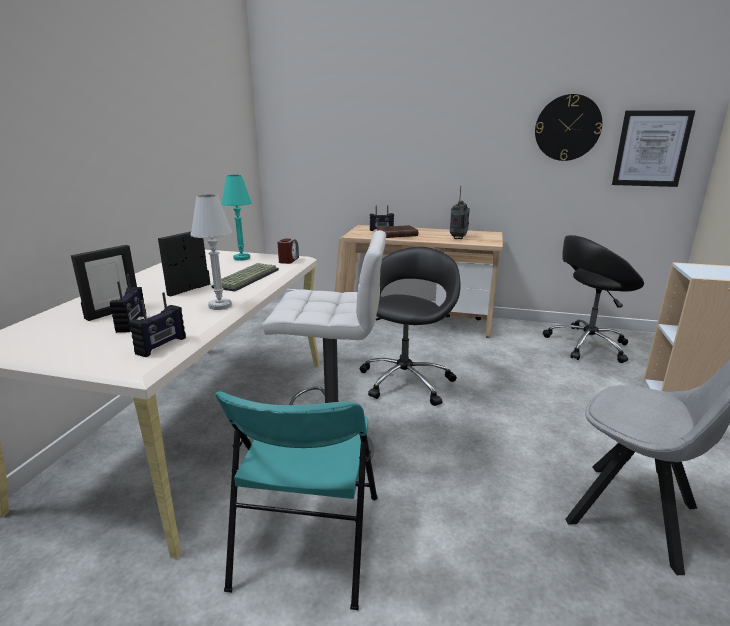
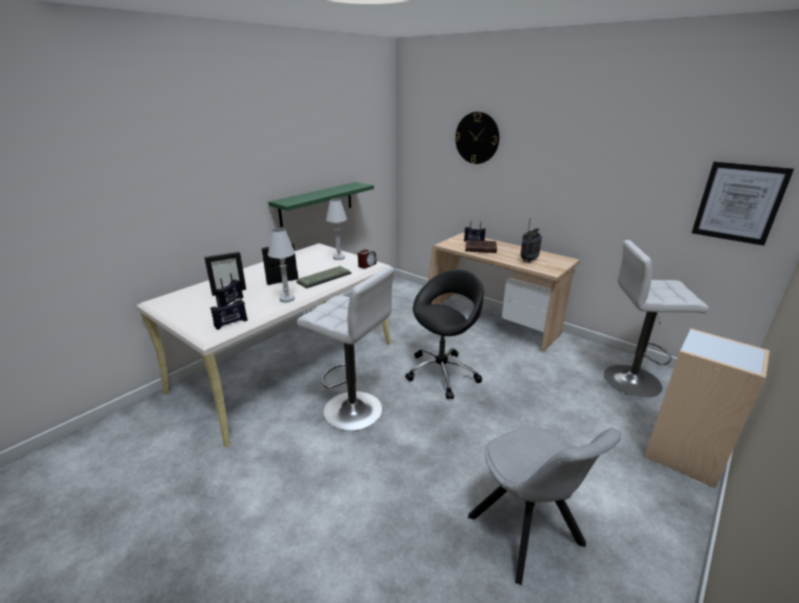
camera: 25 degrees right, 5 degrees up
(184, 195) = (316, 203): none -> green shelf
(242, 258) = (339, 257): turquoise table lamp -> white table lamp
(308, 540) = (297, 463): turquoise chair -> none
(567, 128) = (651, 172): wall clock -> wall clock (477, 138)
(585, 345) = (631, 380): black office chair -> white stool

